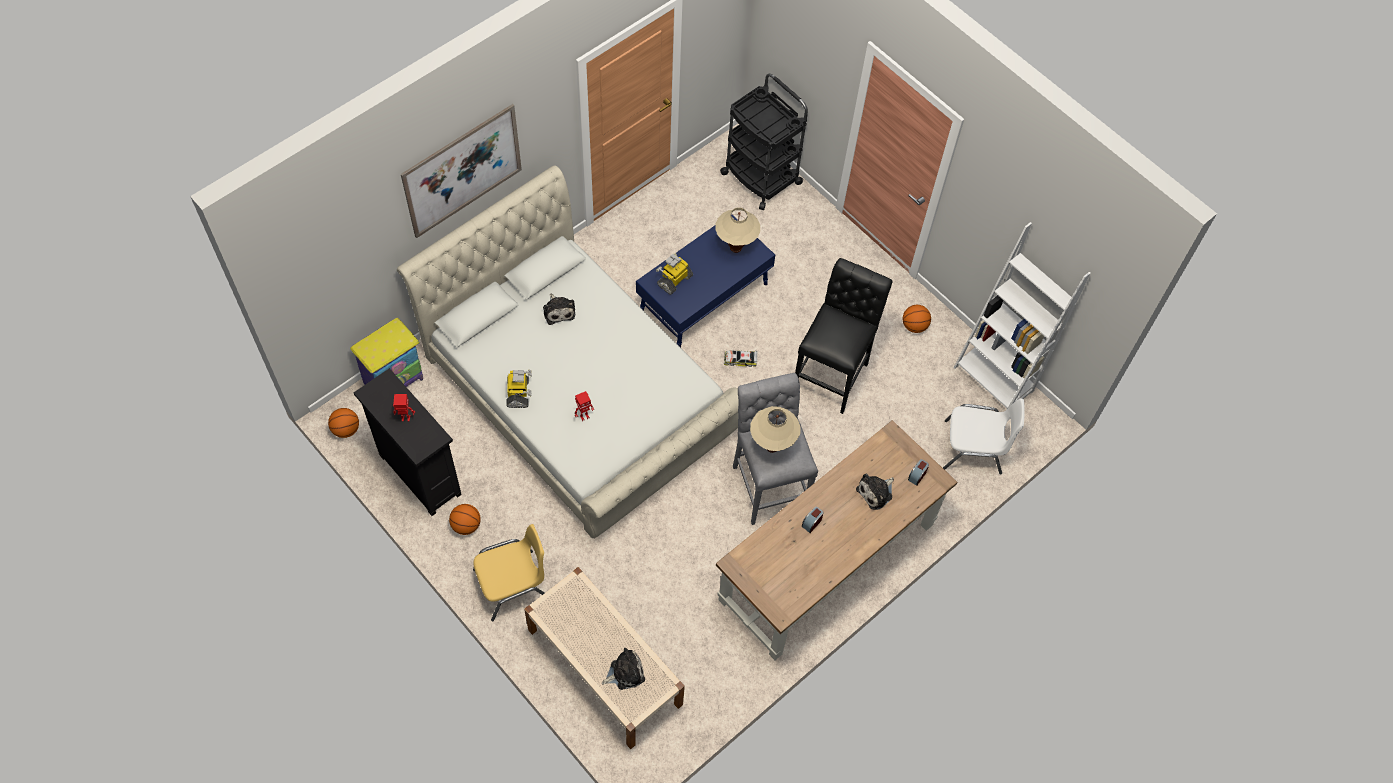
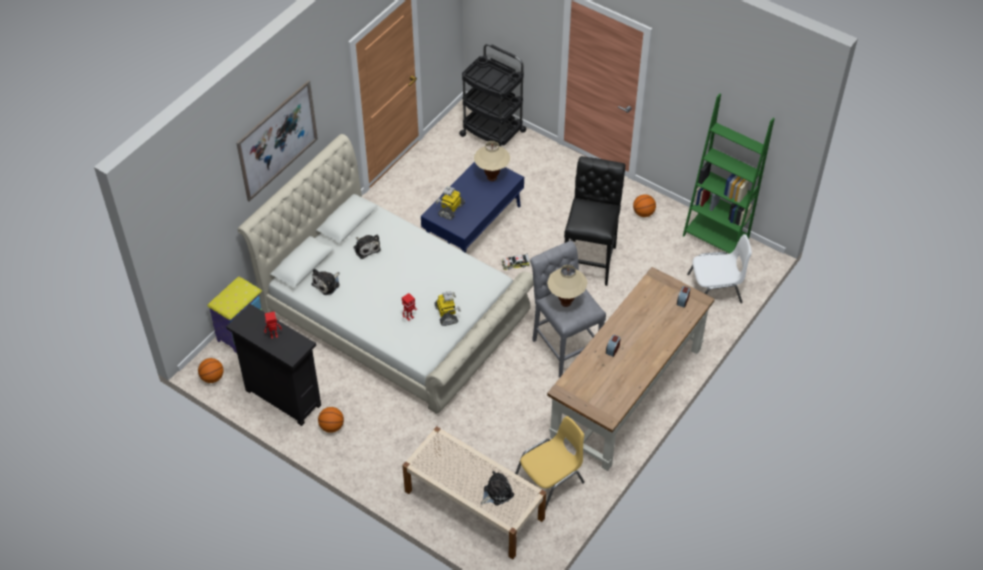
camera: 10 degrees left, 10 degrees down
(513, 584) = (382, 461): yellow chair -> yellow chair (551, 479)
(518, 393) = (352, 312): toy robot -> toy robot (447, 314)
(876, 492) = (655, 318): plush toy -> plush toy (327, 284)
(993, 379) = (715, 238): white bookcase -> green bookcase

